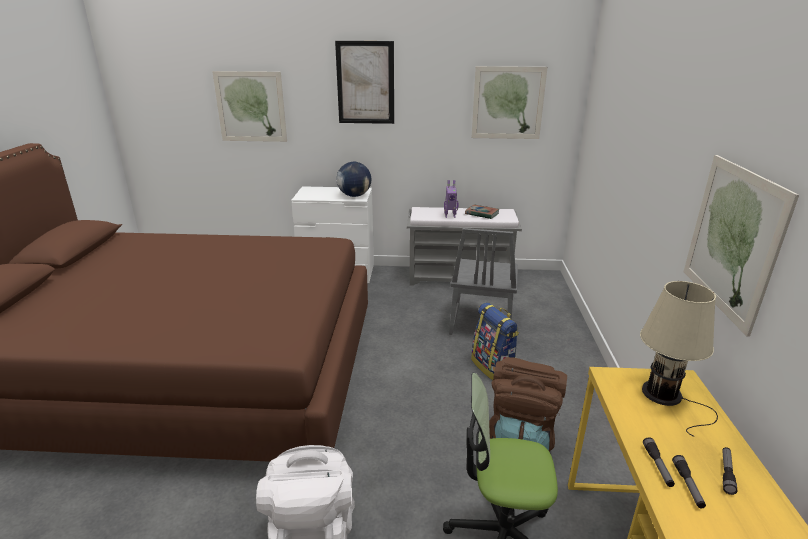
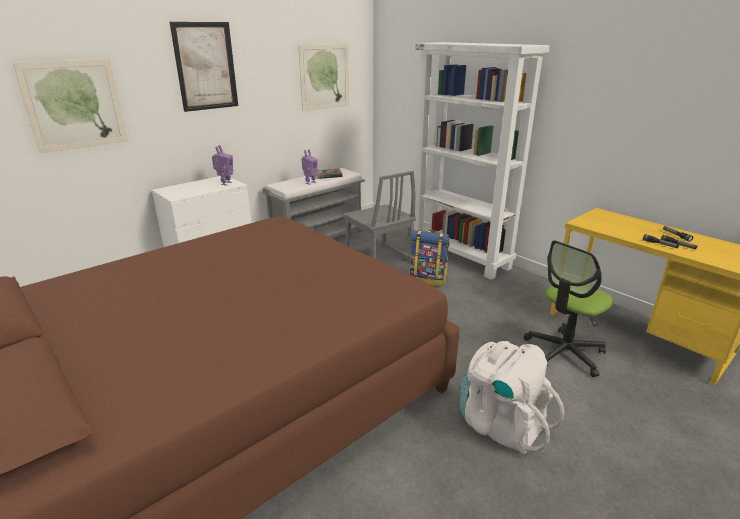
camera: 45 degrees left, 0 degrees up
(354, 195) = (225, 183): globe -> toy robot
(521, 438) = (499, 306): brown backpack -> none
(574, 362) = (460, 257): none -> white bookcase
(665, 396) = (610, 221): beige table lamp -> none
(732, 240) = (605, 123): picture -> none

